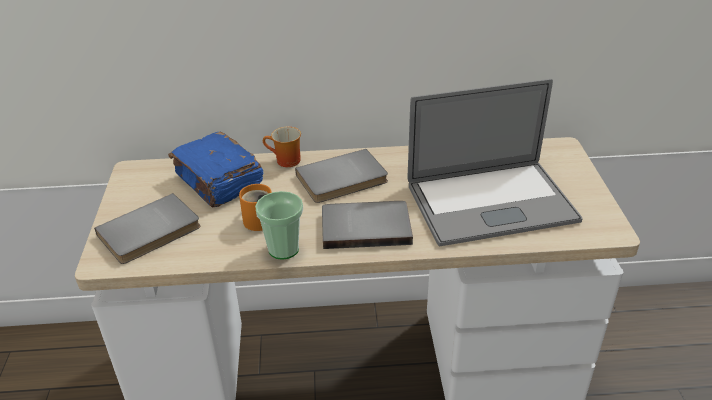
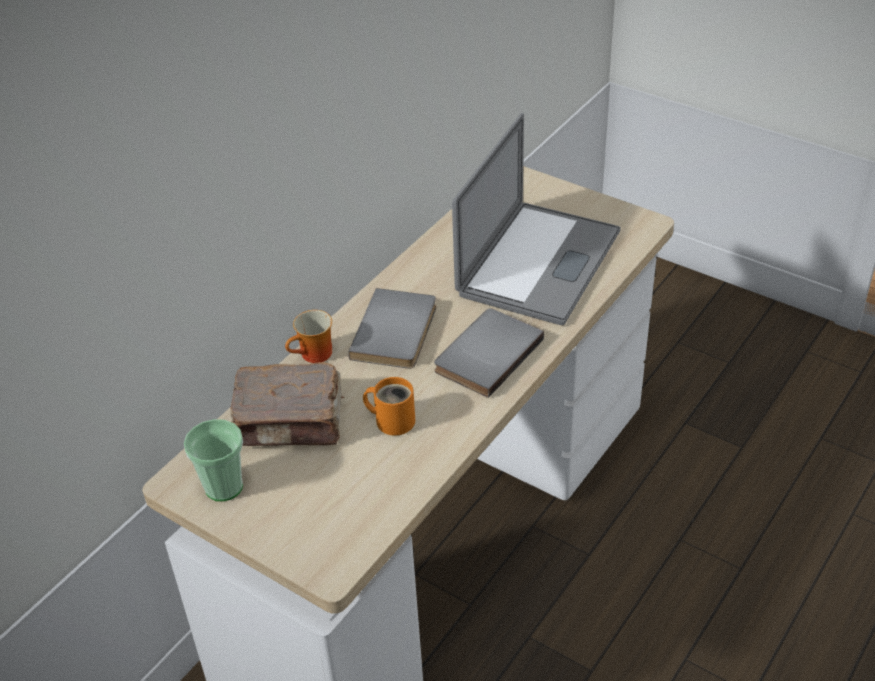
camera: 50 degrees left, 5 degrees up
(151, 232) = (322, 511): grey book -> none
(219, 182) = (291, 421): blue book -> brown book
(283, 249) = (459, 424): cup -> cup (224, 487)

